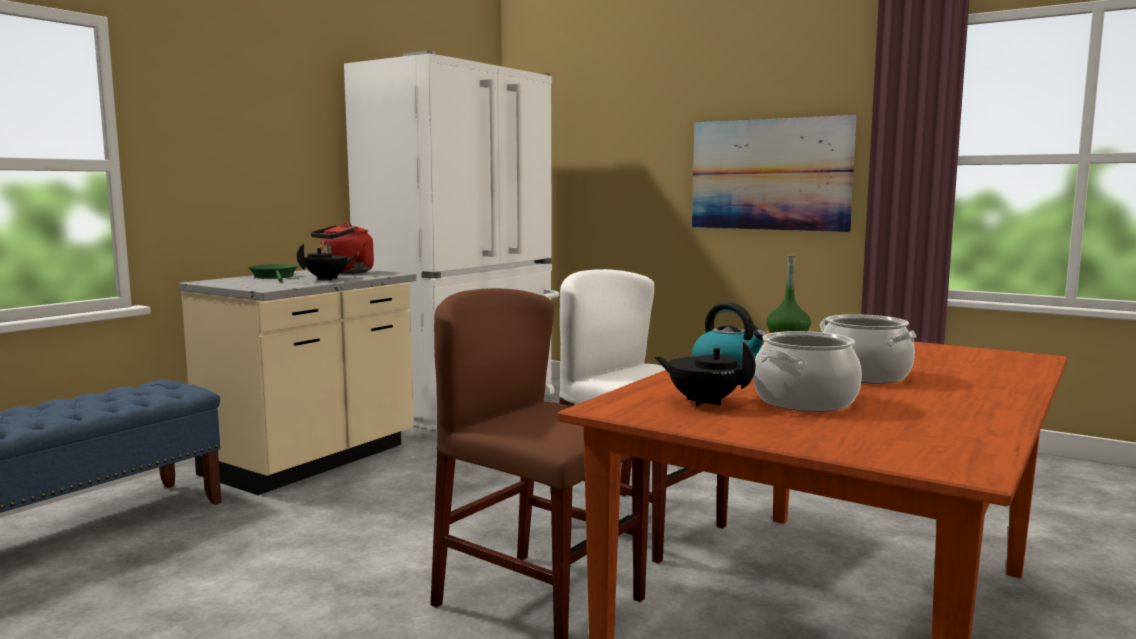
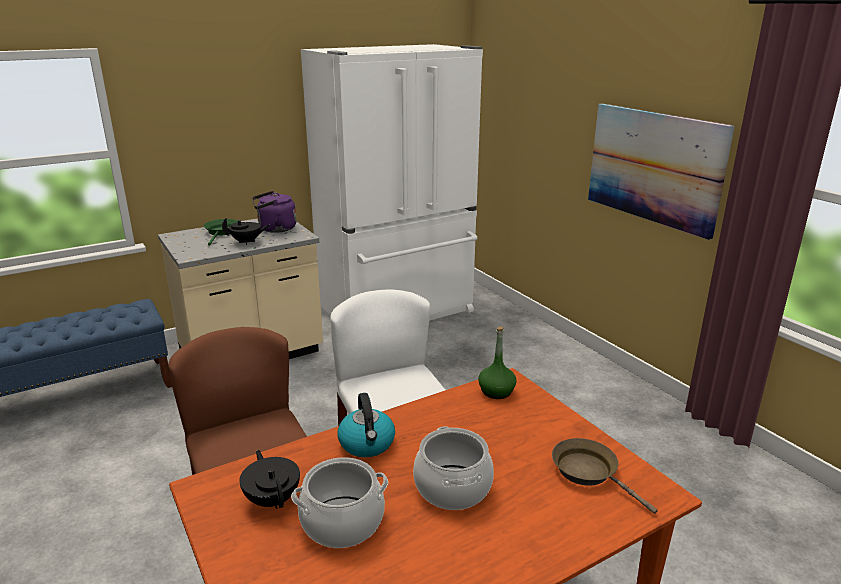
camera: 25 degrees right, 15 degrees up
(345, 273) = (275, 229): red kettle -> purple kettle
(957, 356) = (589, 472): none -> brown frying pan

